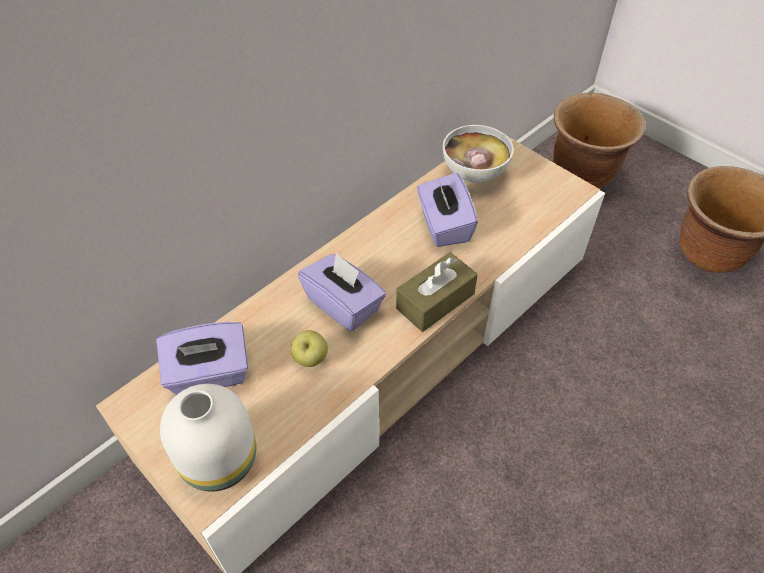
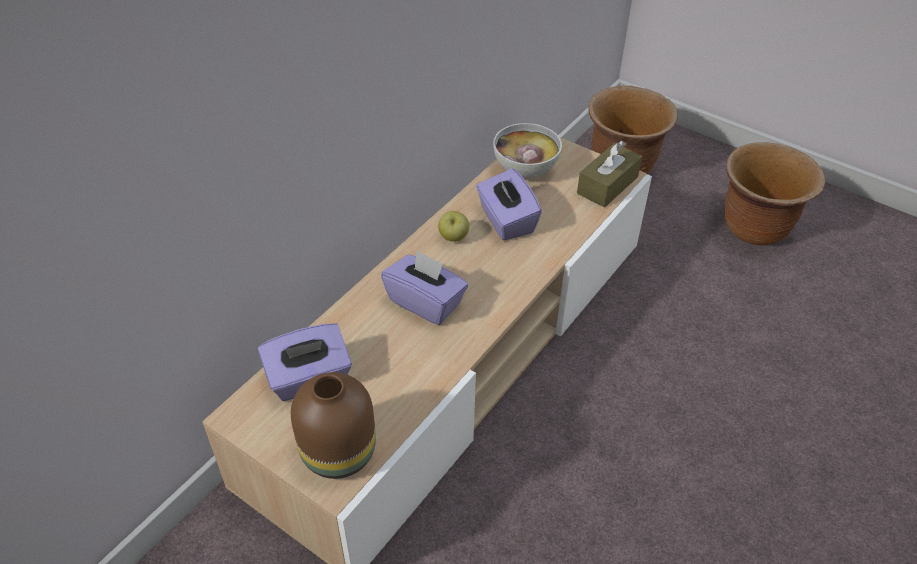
camera: 10 degrees left, 5 degrees down
(221, 461) = (340, 453): white vase -> brown vase
(310, 359) = (405, 353): apple -> apple (453, 238)
(435, 301) = (512, 289): brown tissue box -> brown tissue box (607, 185)

